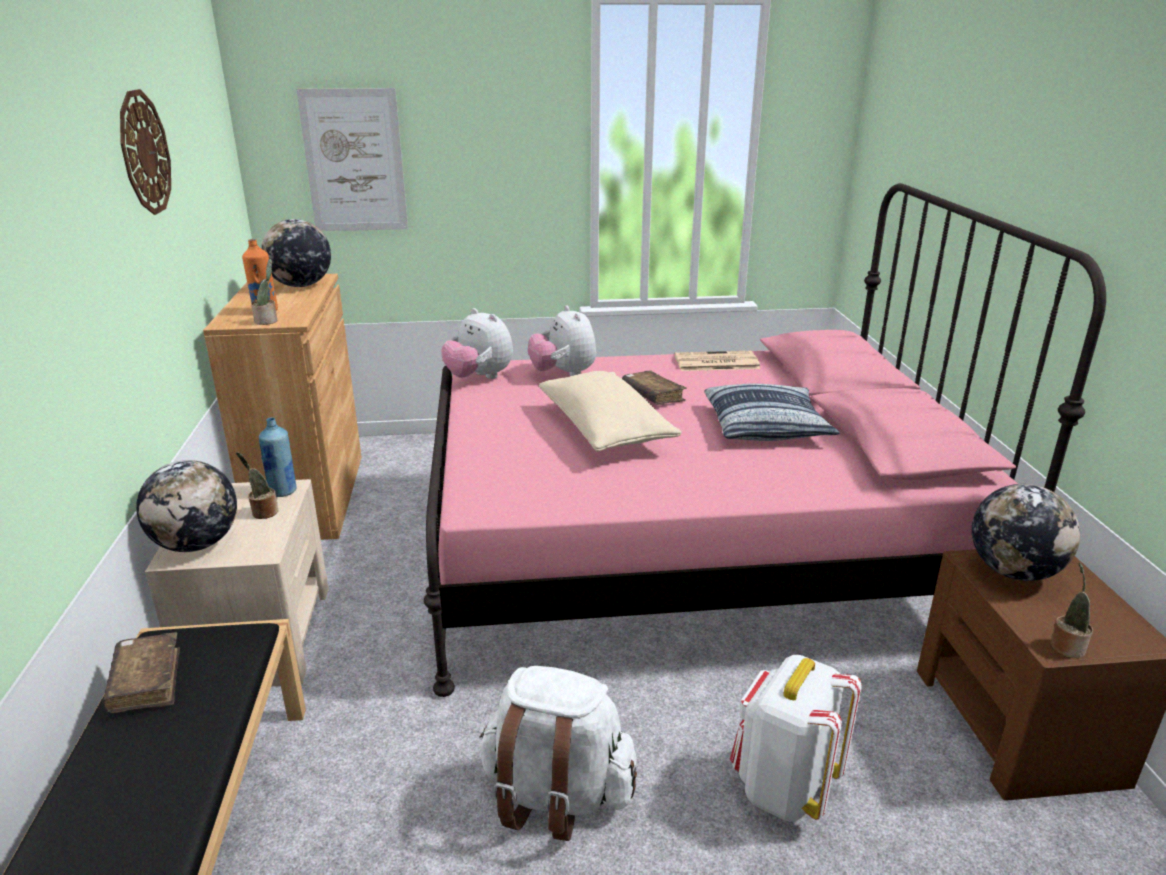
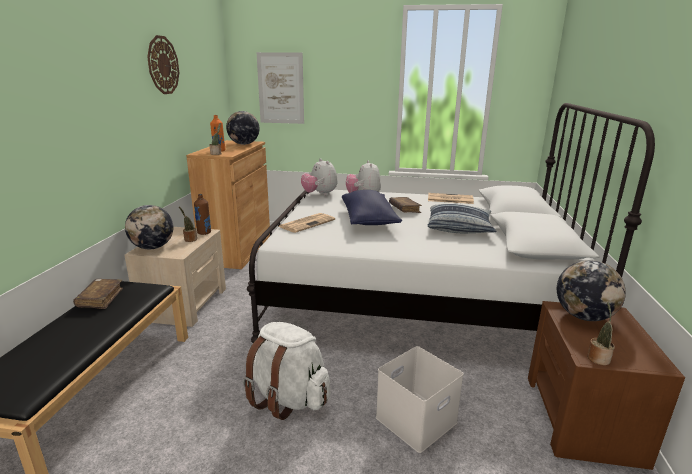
camera: 15 degrees right, 5 degrees down
(283, 491) = (204, 232): blue bottle -> brown bottle
(498, 452) = (307, 223): none -> newspaper
(605, 430) = (368, 220): beige pillow -> blue pillow
(688, 550) = (417, 298): pink bed -> white bed
(783, 788) = (416, 421): white backpack -> white storage box

